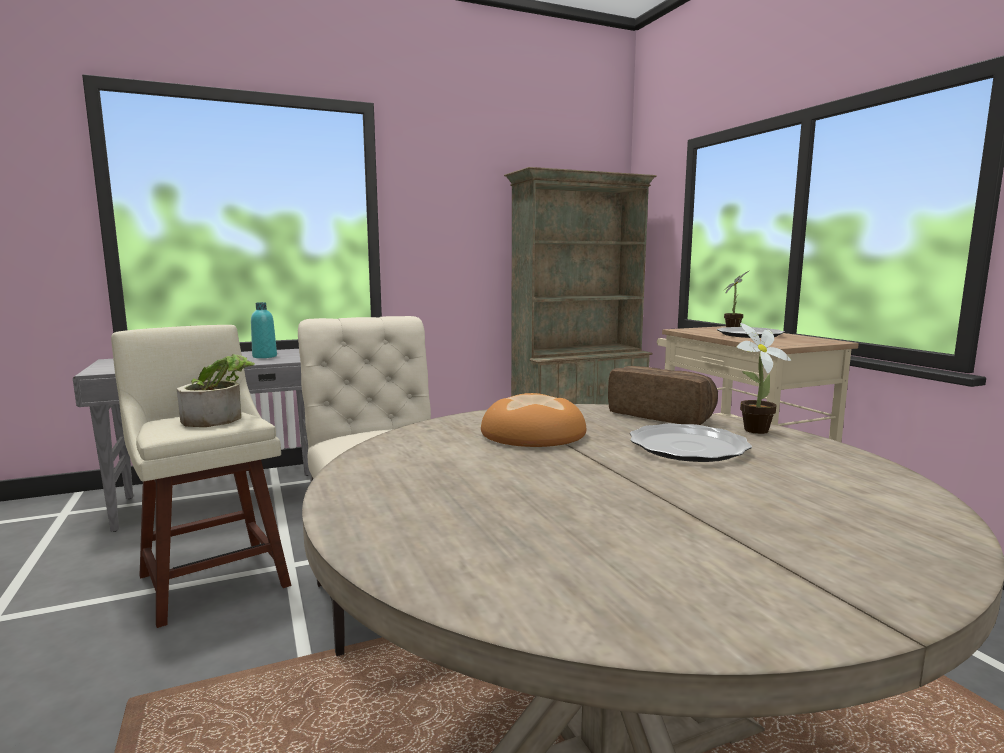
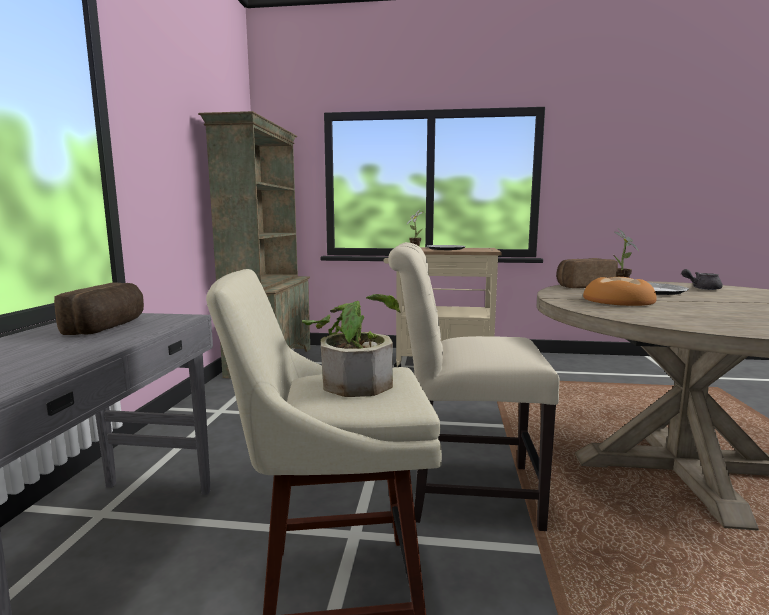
camera: 60 degrees left, 0 degrees up
(264, 356) = (109, 327): turquoise bottle -> bread
(817, 476) = (701, 288): none -> grey teapot

